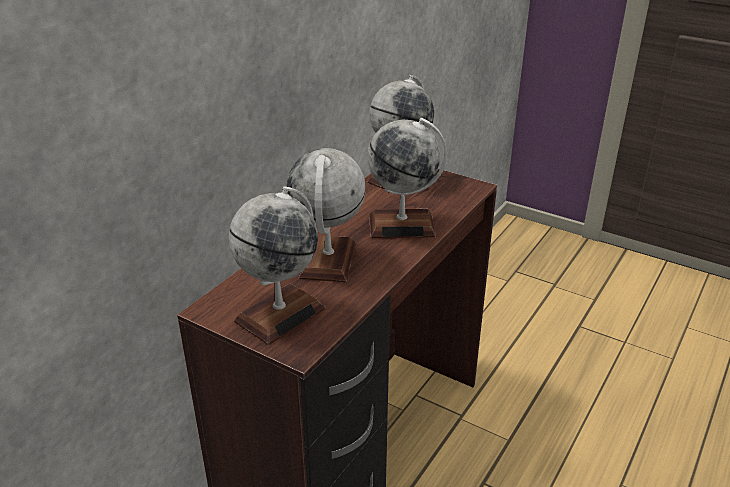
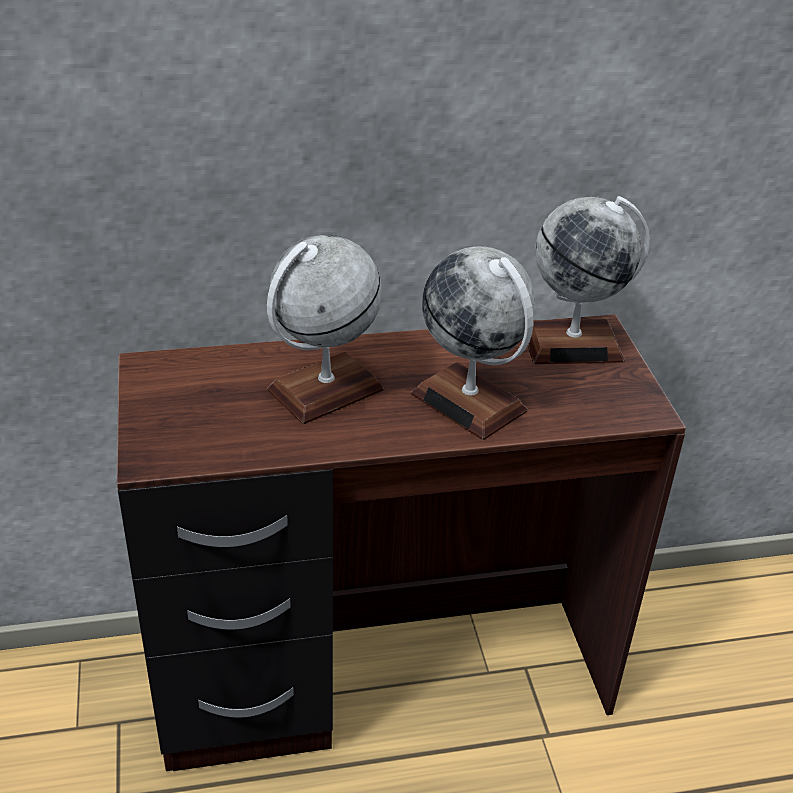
camera: 45 degrees right, 5 degrees up
(280, 314) = (192, 413): globe -> none

